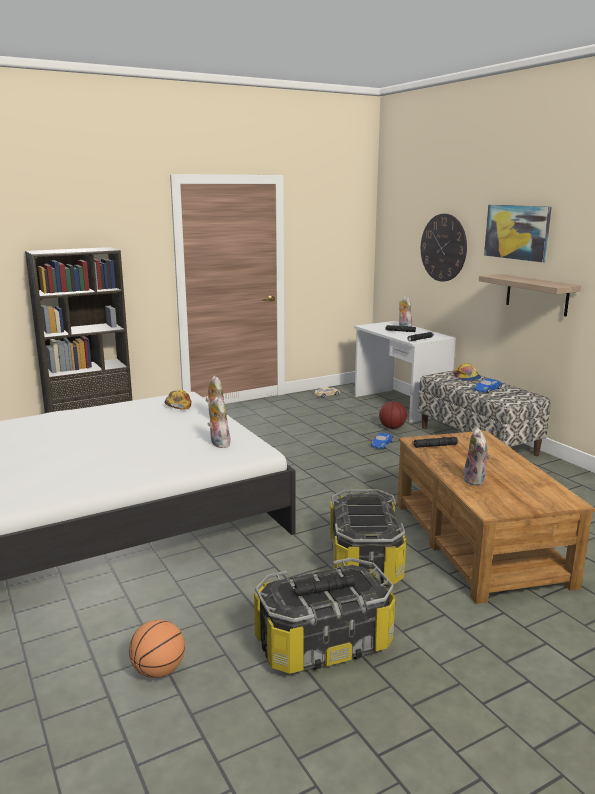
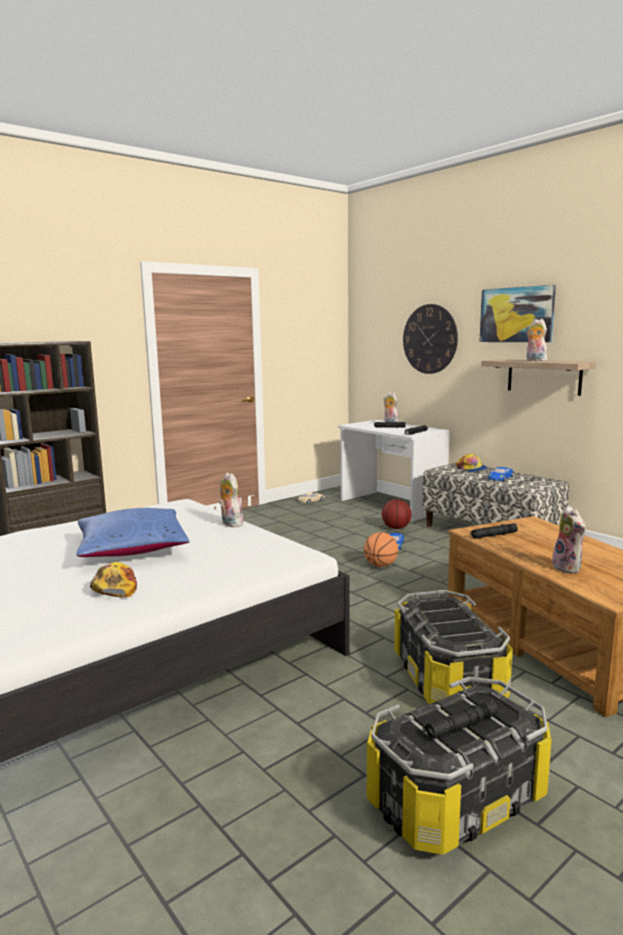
camera: 10 degrees left, 5 degrees down
(130, 434) = (132, 549): none -> blue pillow
(158, 671) = (250, 879): basketball -> basketball (380, 565)
(178, 404) = (178, 512): cap -> cap (115, 587)
(218, 443) = (249, 551): plush toy -> plush toy (534, 361)

